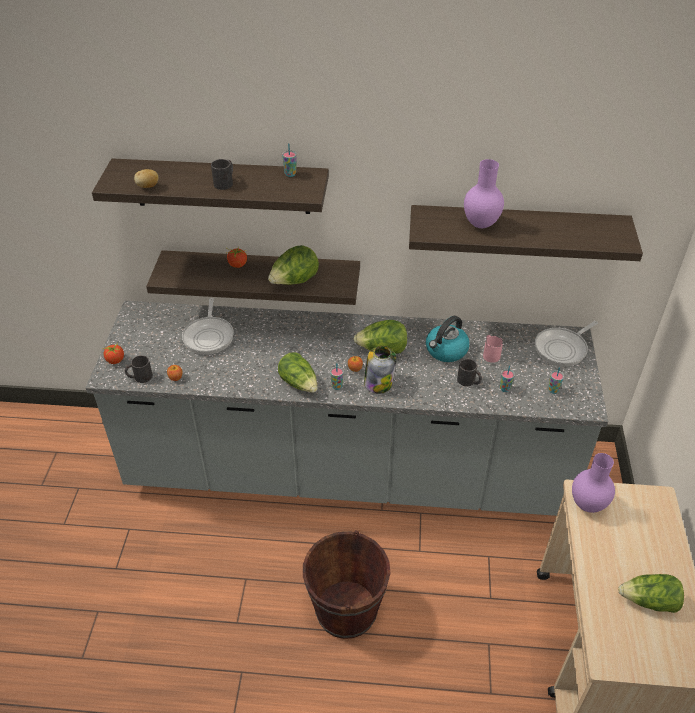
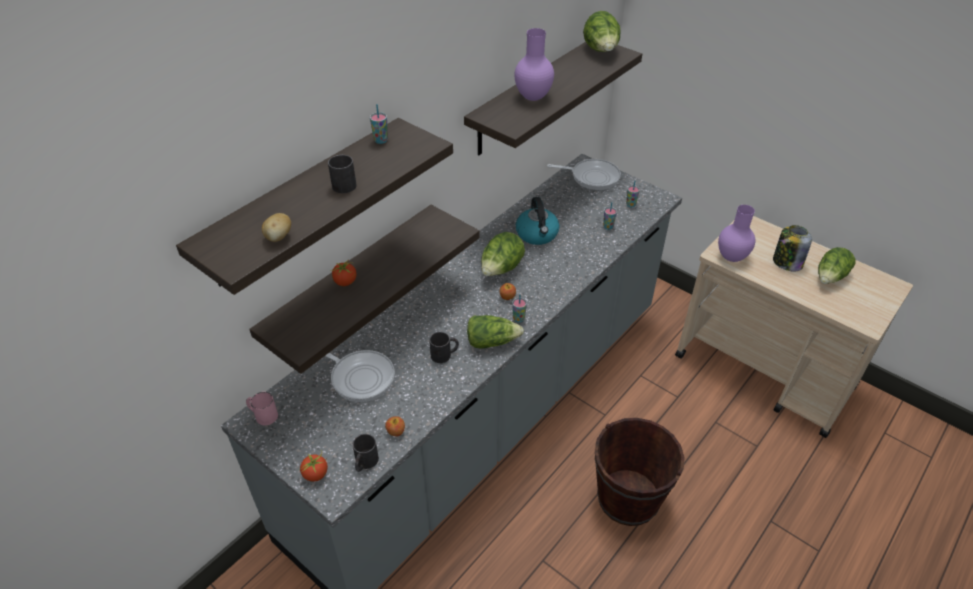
camera: 55 degrees left, 0 degrees up
(294, 282) = (416, 256): lettuce -> lettuce (601, 51)
(378, 383) = (538, 291): jar -> jar (786, 262)
(469, 381) = (583, 240): black mug -> black mug (445, 354)
(490, 354) = (563, 214): pink mug -> pink mug (262, 415)
(562, 348) = (592, 177): frying pan -> frying pan turned 75 degrees counterclockwise

